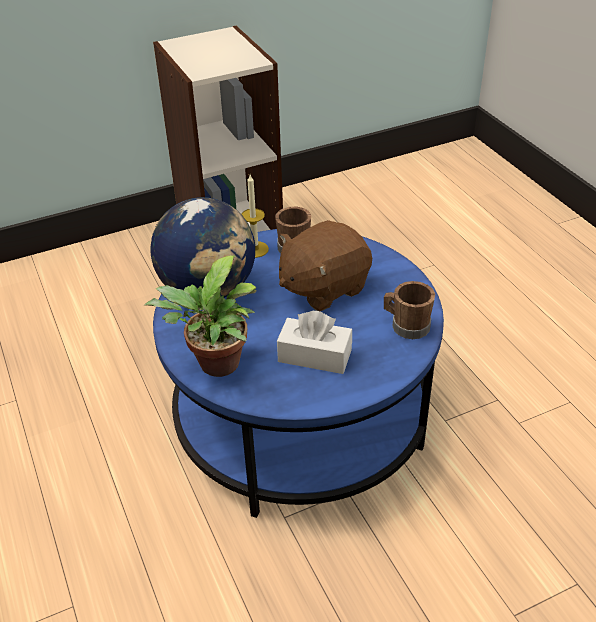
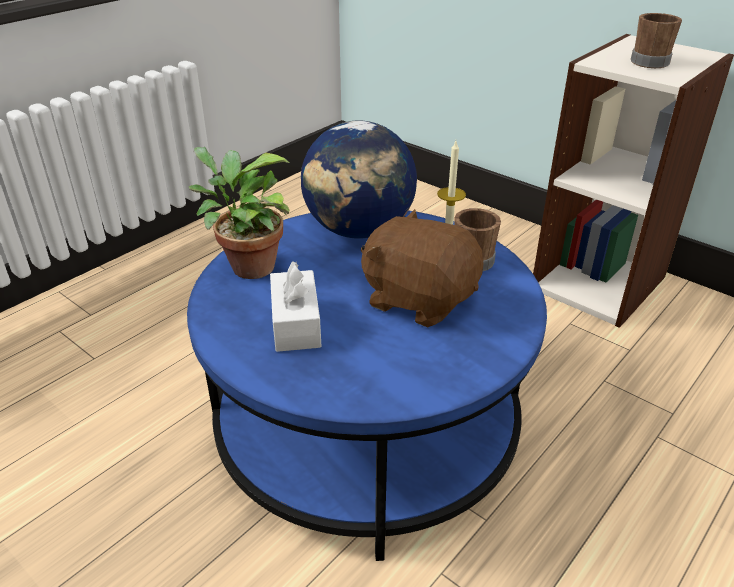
camera: 65 degrees right, 5 degrees down
(406, 325) = (394, 383): brown mug -> brown mug (648, 61)

